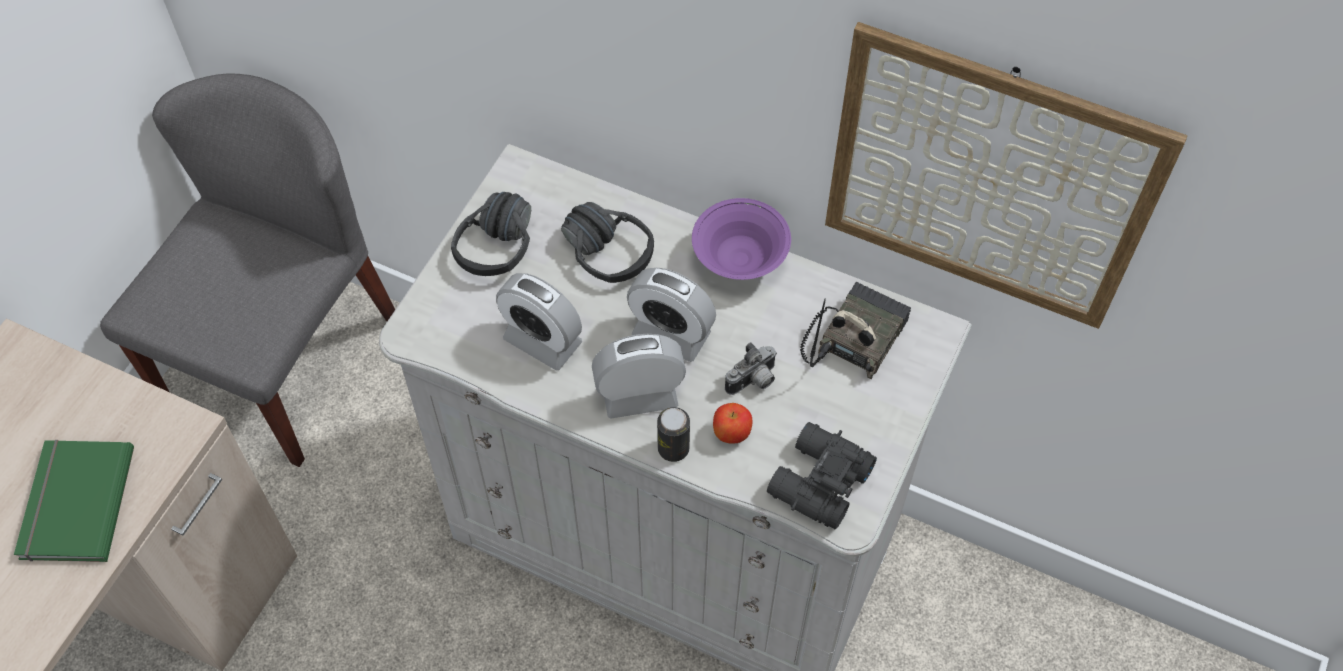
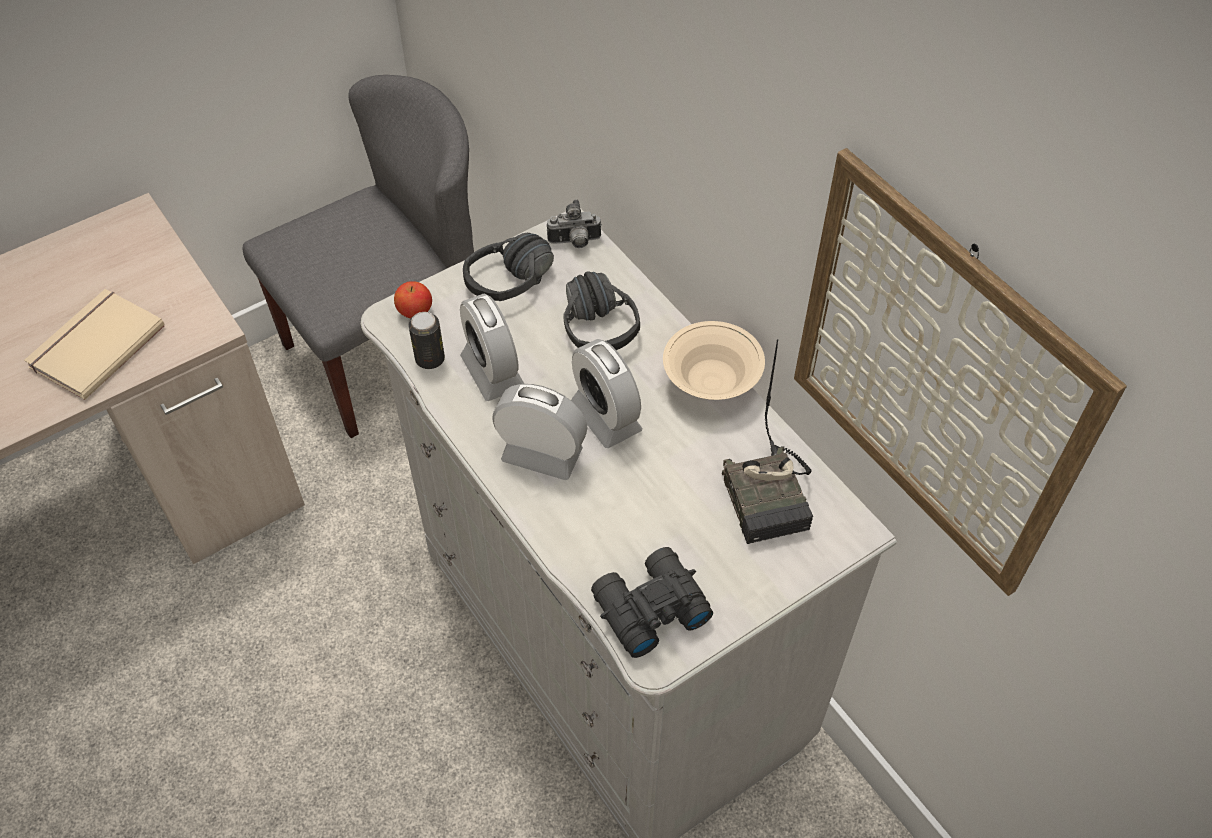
camera: 30 degrees right, 5 degrees down
(73, 503) = (94, 346): green book -> beige book
(673, 448) = (539, 514): can -> can (430, 359)
(731, 432) = (600, 525): apple -> apple (415, 312)
(740, 259) = (711, 383): purple bowl -> beige bowl
(753, 382) = (650, 492): camera -> camera (575, 242)
(853, 337) = (771, 497): radio -> radio turned 105 degrees clockwise

